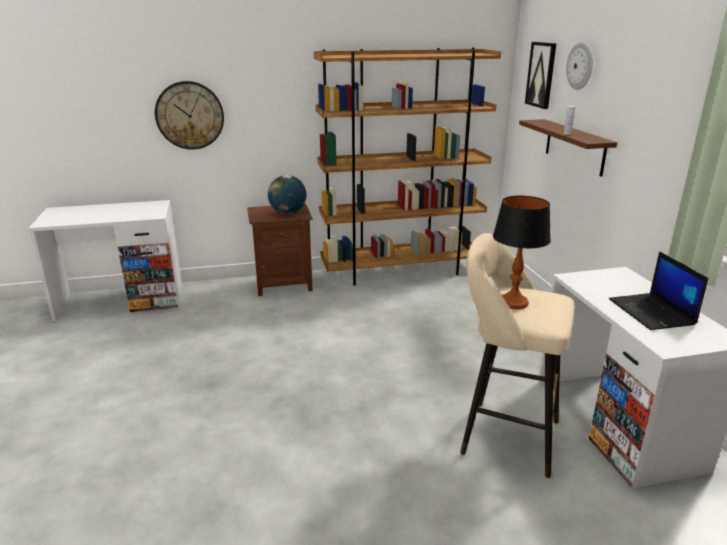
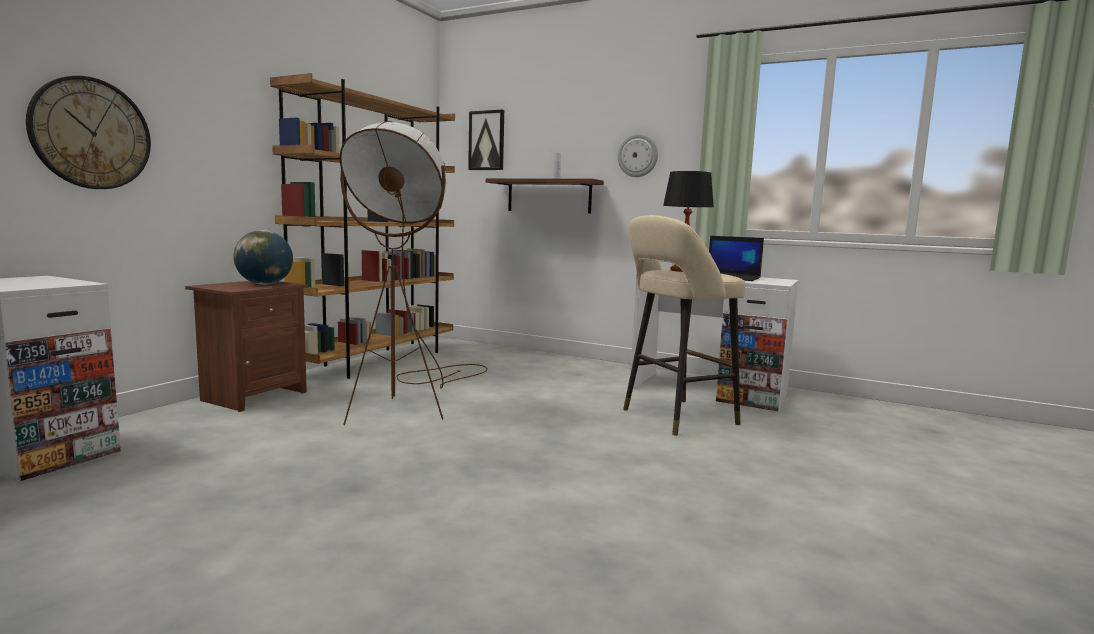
camera: 50 degrees left, 15 degrees down
(350, 324) = (411, 401): none -> brown floor lamp
(580, 66) = (542, 125): wall clock -> wall clock (638, 155)

